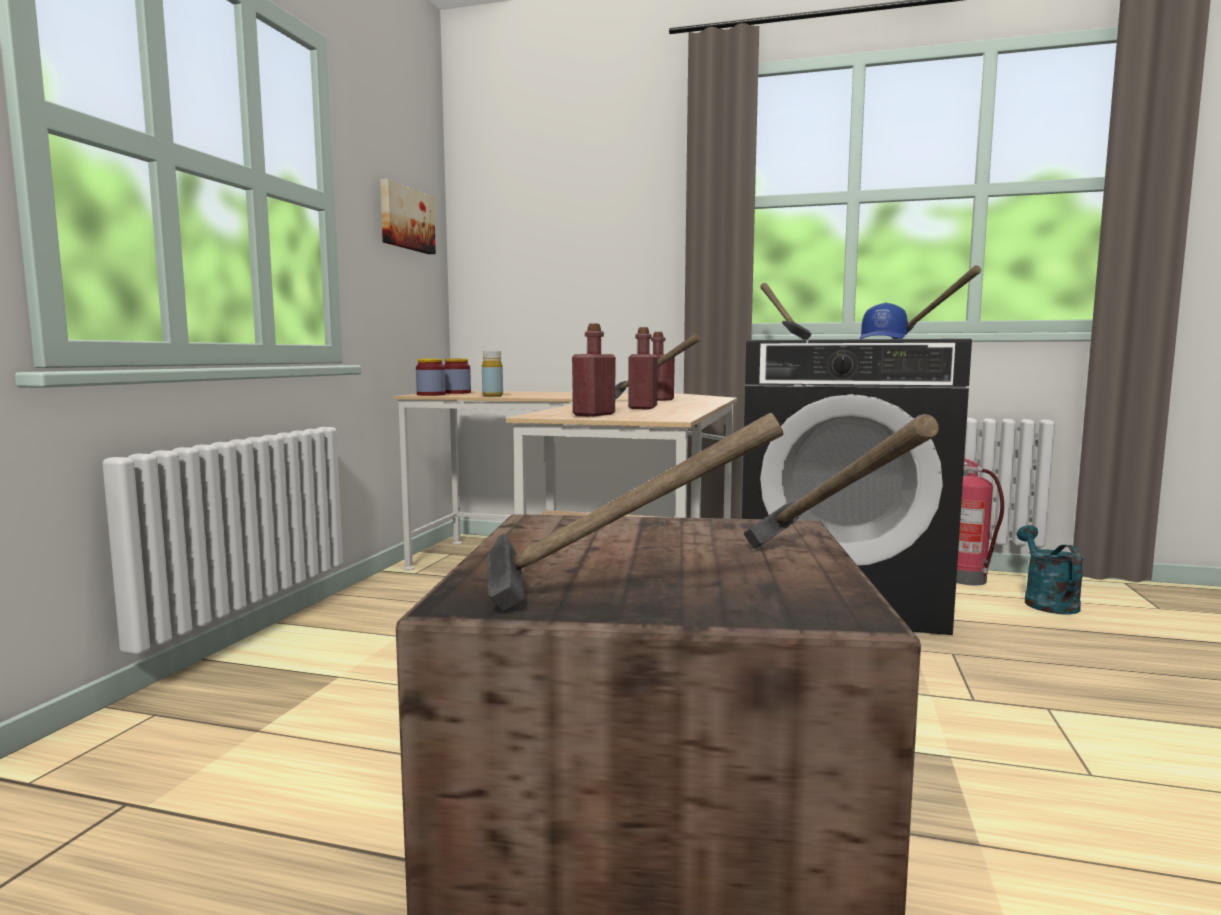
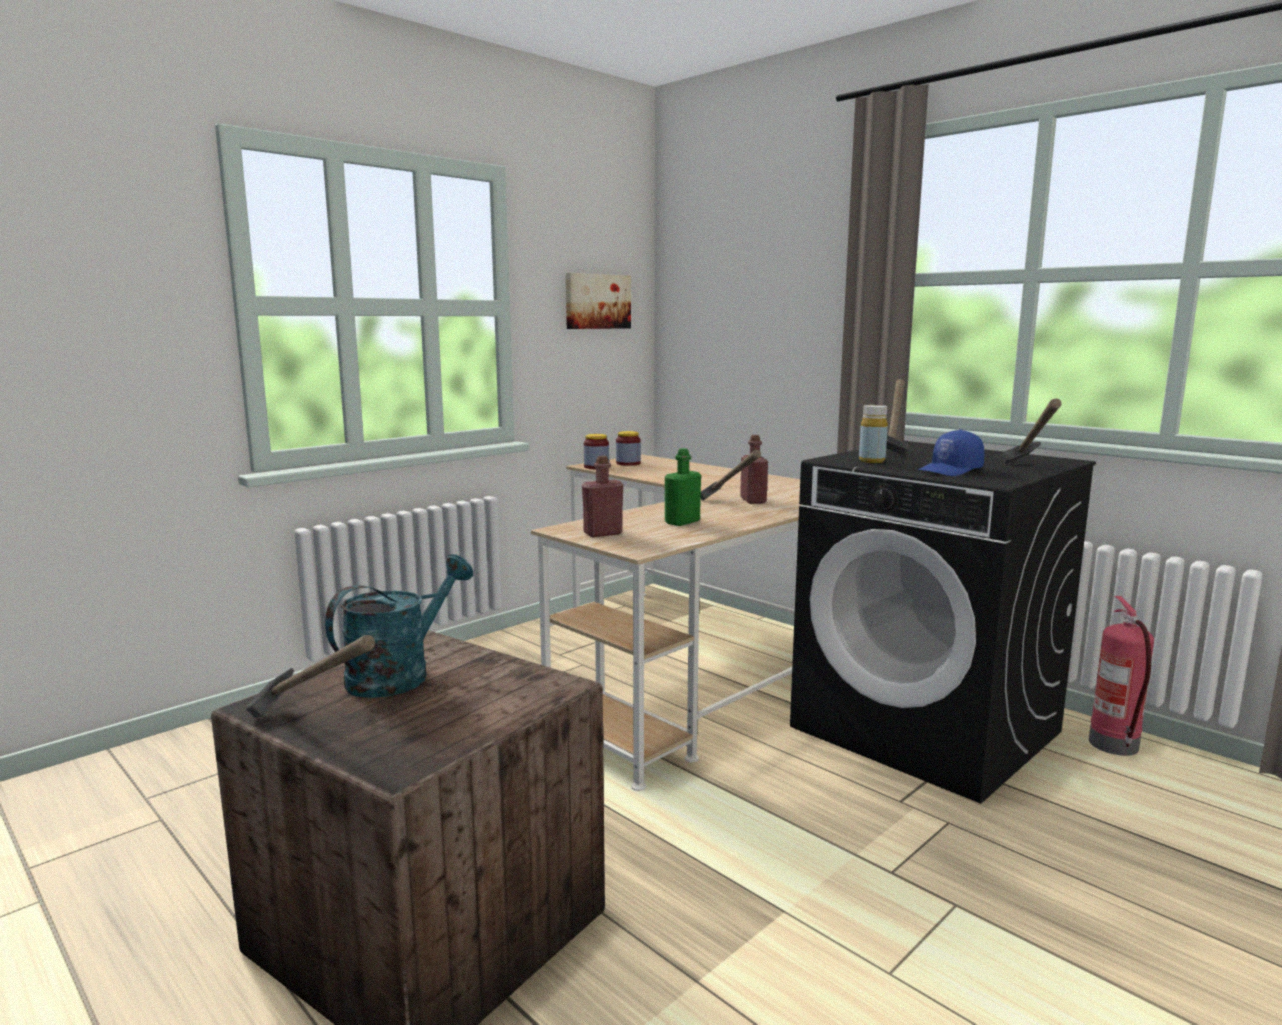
camera: 30 degrees right, 5 degrees up
(492, 395) = (639, 474): yellow bottle -> yellow bottle (871, 461)
(643, 408) = (682, 522): red bottle -> green bottle
(827, 568) = (477, 733): hammer -> none
(1046, 602) = (1173, 796): turquoise watering can -> turquoise watering can (399, 674)

